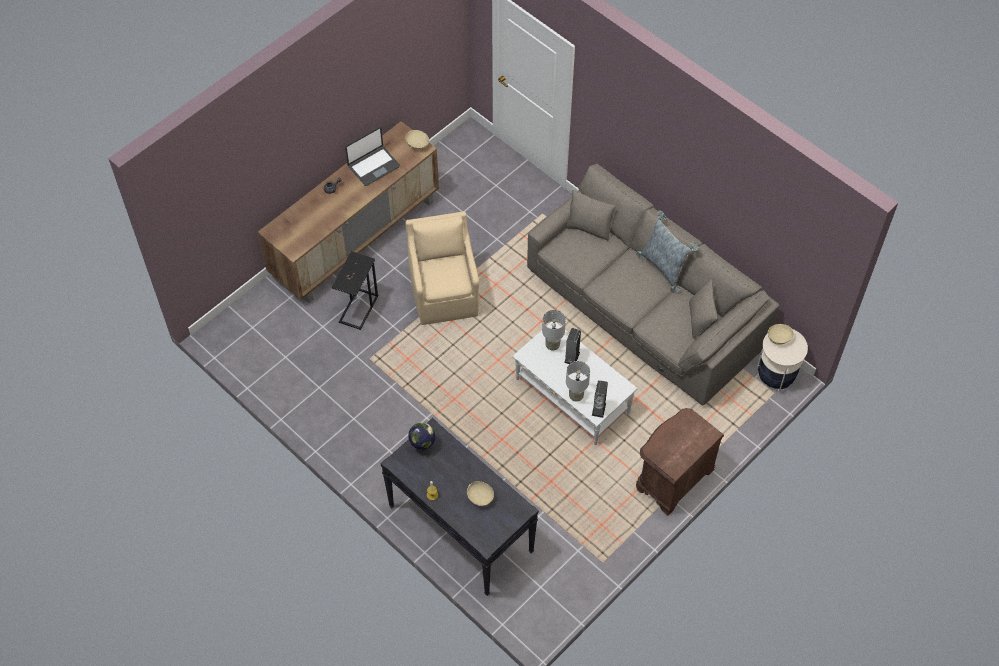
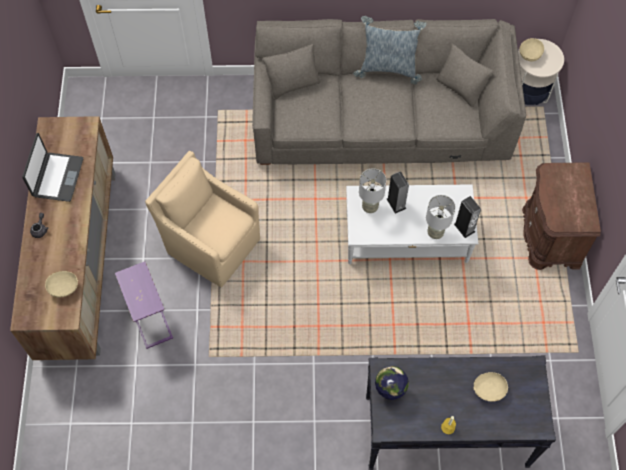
camera: 45 degrees left, 5 degrees up
(358, 308) = (150, 321): black side table -> purple side table
(417, 144) = (77, 126): beige bowl -> beige bowl (64, 288)

